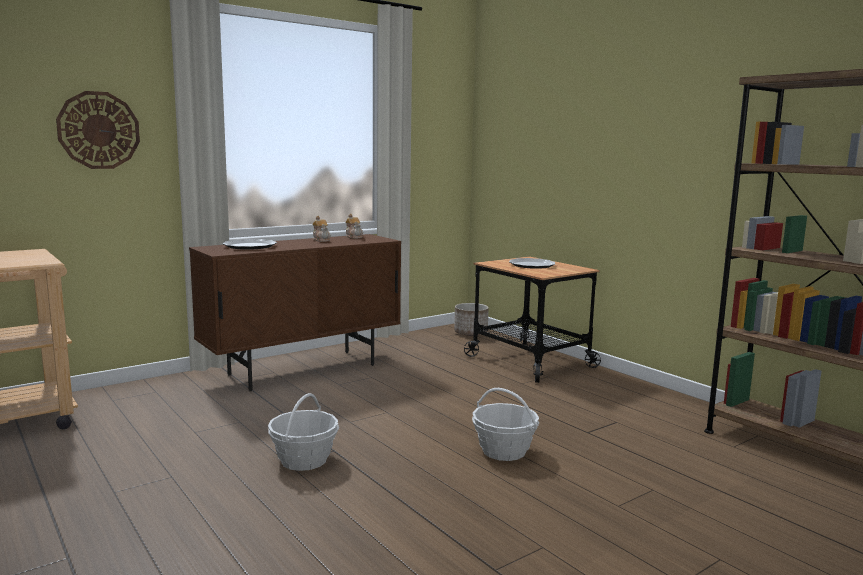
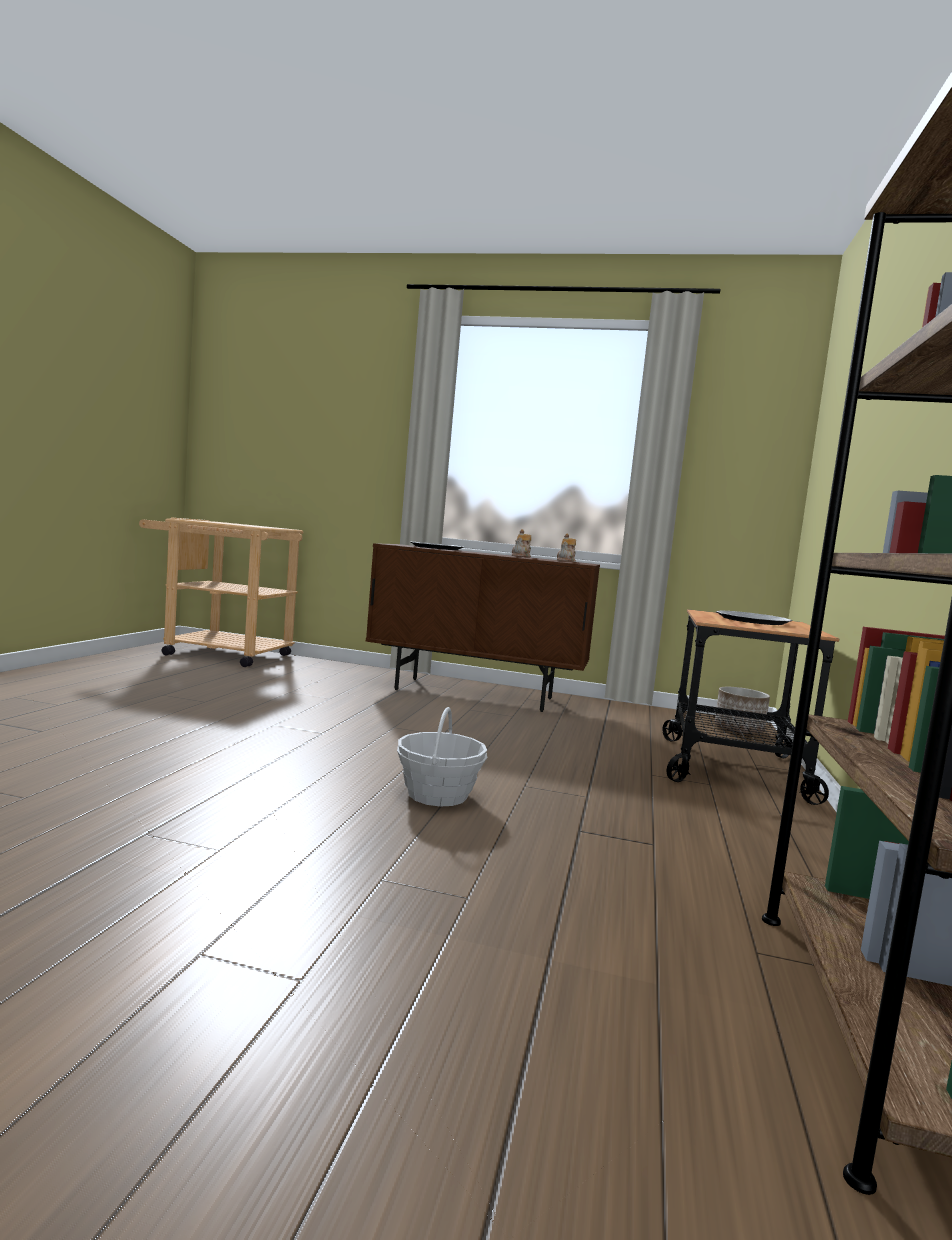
camera: 50 degrees right, 5 degrees down
(99, 130) = (356, 436): wall clock -> none
(304, 460) = (288, 727): basket -> none

